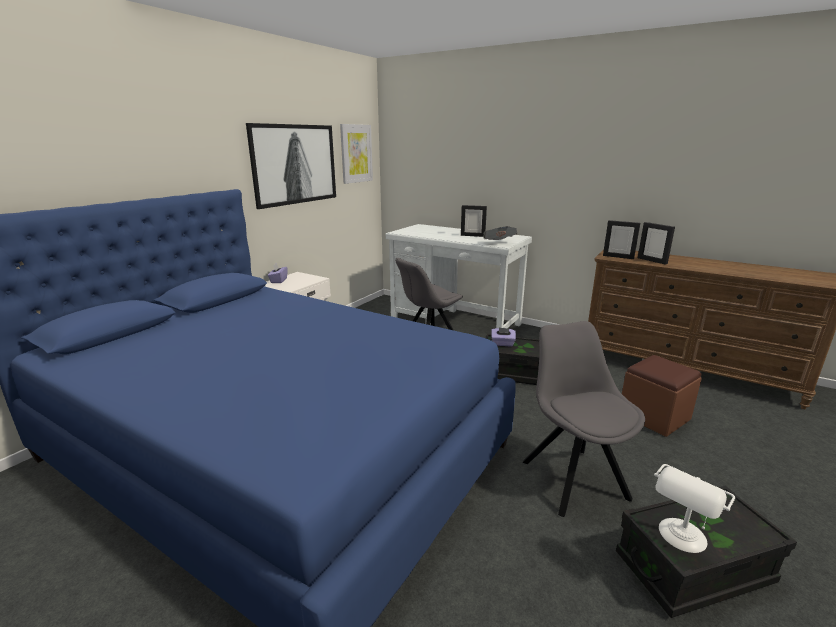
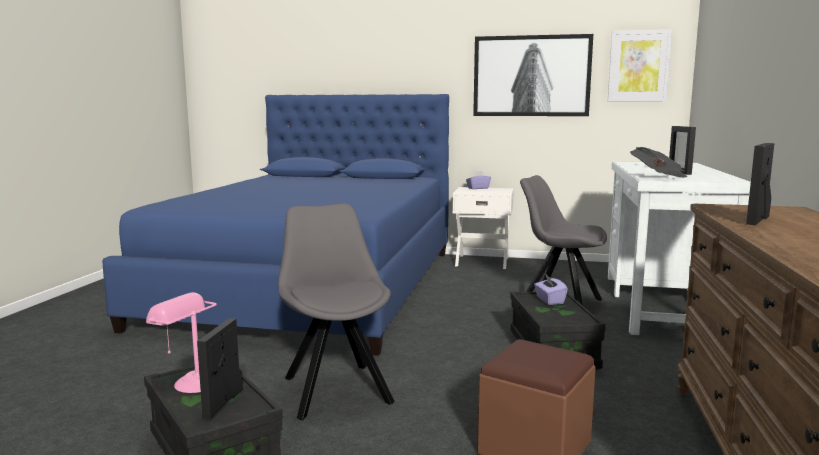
camera: 70 degrees right, 10 degrees down
(573, 479) = (336, 390): grey chair -> grey chair turned 75 degrees counterclockwise
(618, 257) = (735, 209): picture frame -> picture frame (223, 403)
(680, 541) = (189, 381): white table lamp -> pink table lamp

